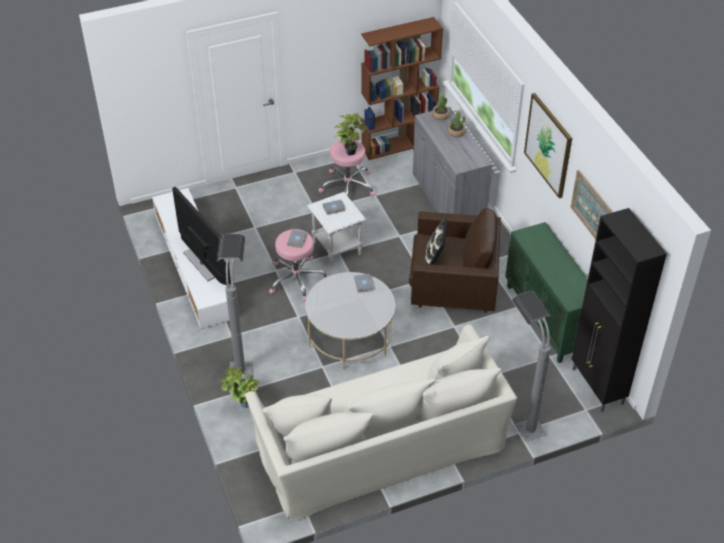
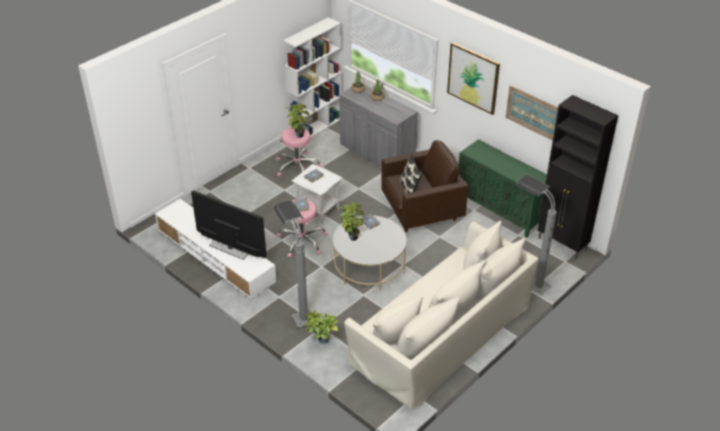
camera: 25 degrees left, 5 degrees down
(332, 294) = (351, 236): none -> potted plant
(399, 144) = (316, 127): brown bookcase -> white bookcase

